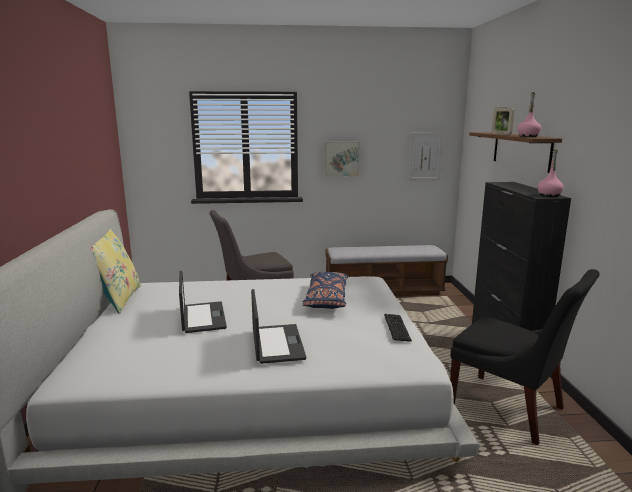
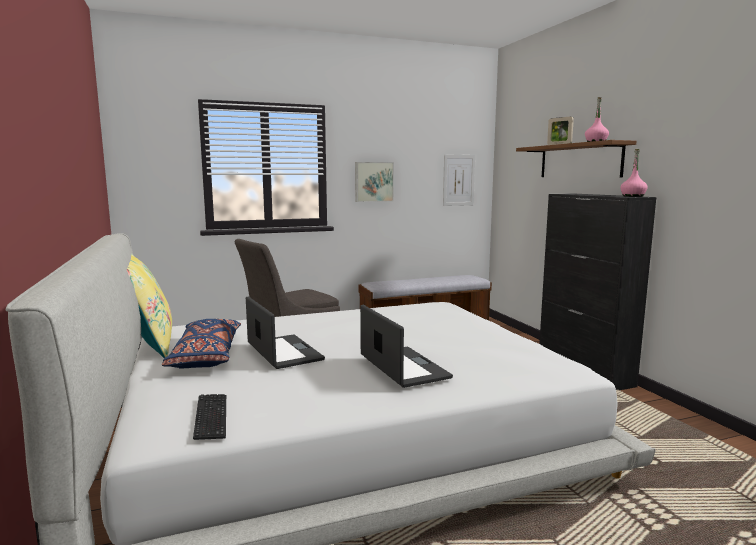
camera: 15 degrees left, 5 degrees down
(326, 299) = (413, 323): blue pillow -> blue pillow (206, 356)
(396, 328) = (517, 342): keyboard -> keyboard (211, 417)
(510, 410) = (631, 422): black chair -> none

